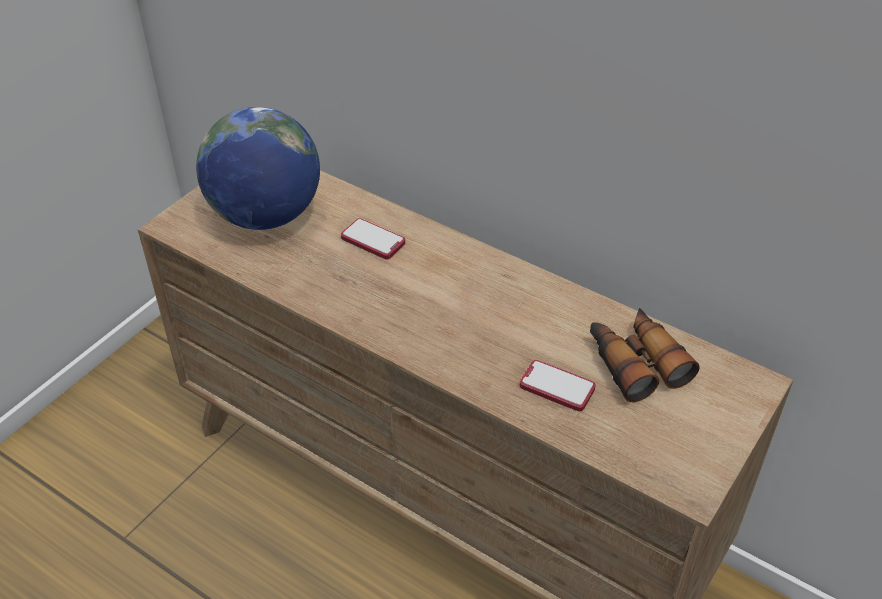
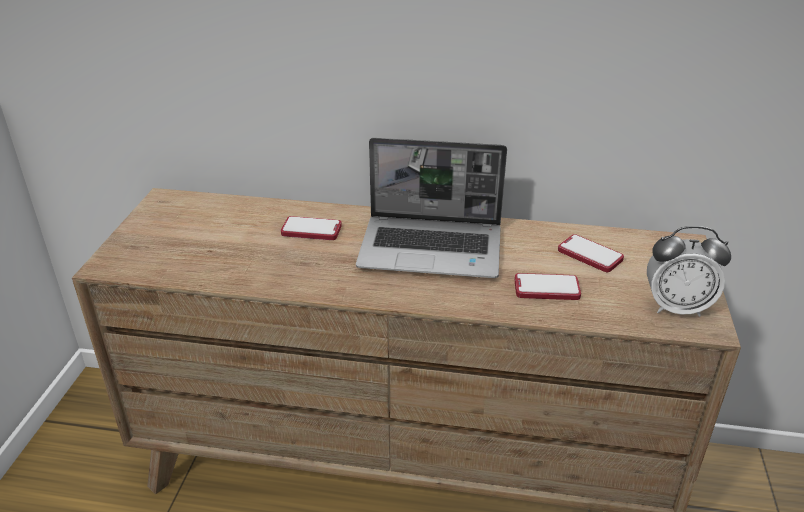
camera: 25 degrees left, 10 degrees down
(265, 216) = (198, 236): globe -> none
(476, 301) = (433, 248): none -> laptop
(635, 362) = (590, 255): binoculars -> phone
(677, 457) = (676, 307): none -> alarm clock

